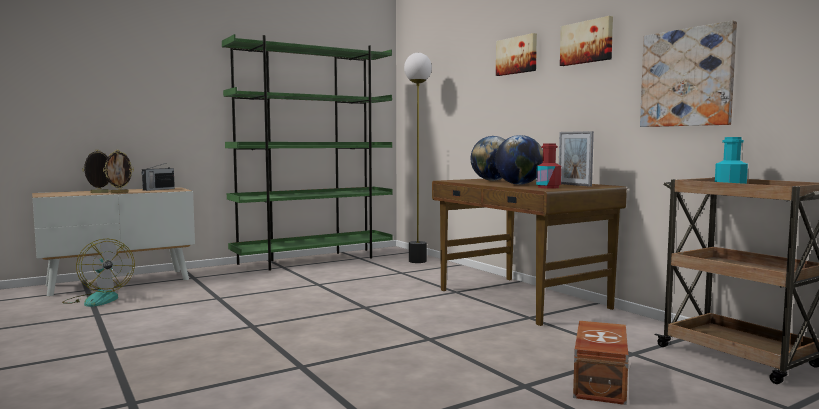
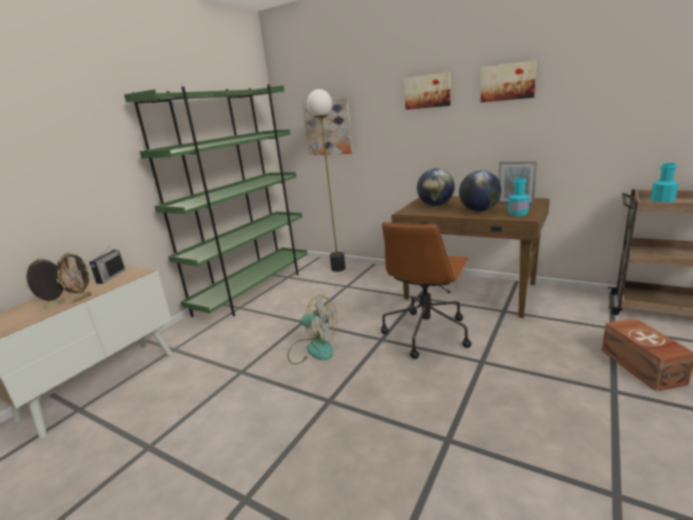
camera: 25 degrees left, 15 degrees up
(98, 299) = (114, 420): fan -> fan (313, 349)
(415, 312) = (426, 332): none -> brown office chair
(548, 187) = (518, 213): red bottle -> turquoise bottle
(687, 78) = (610, 114): picture -> picture (328, 127)

